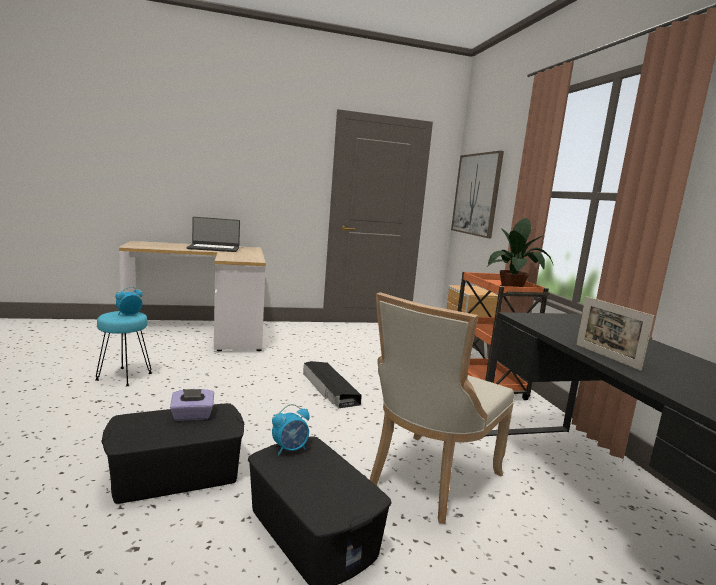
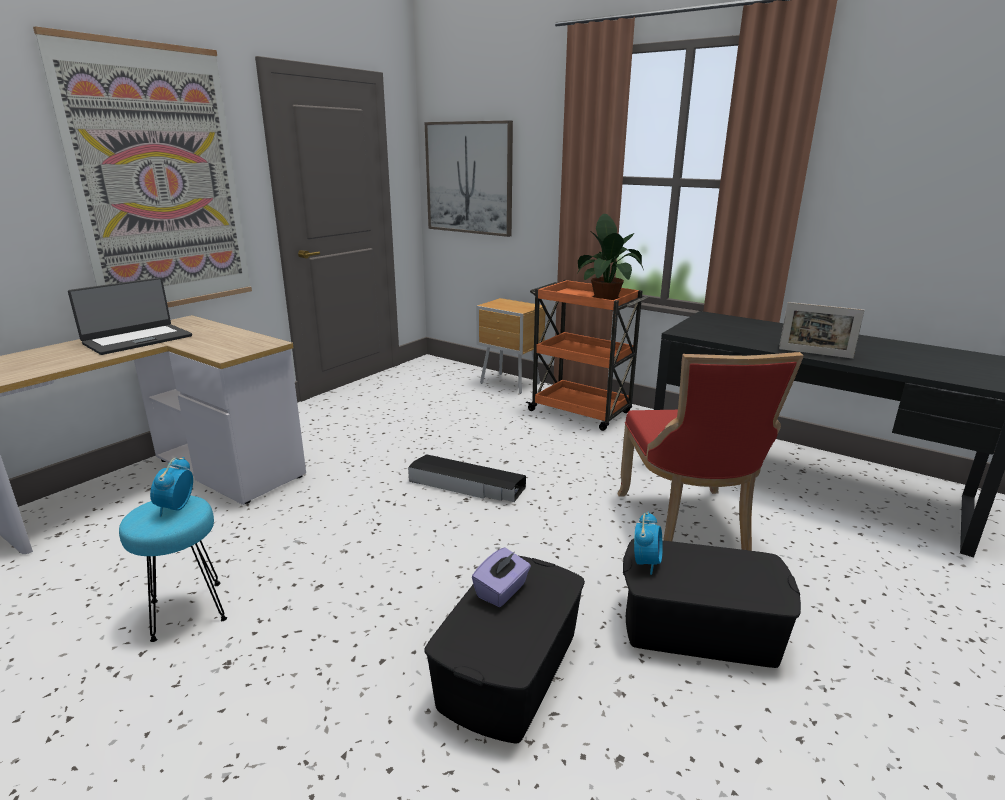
camera: 40 degrees left, 10 degrees up
(261, 172) = (160, 181): none -> picture
(429, 479) = (687, 526): beige chair -> red chair

